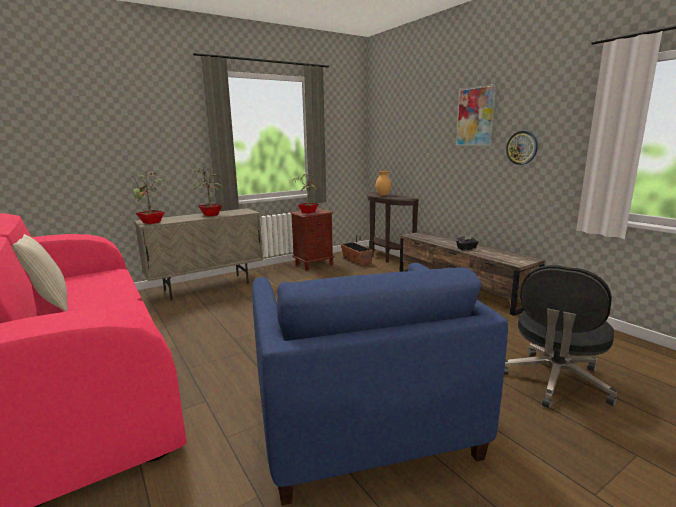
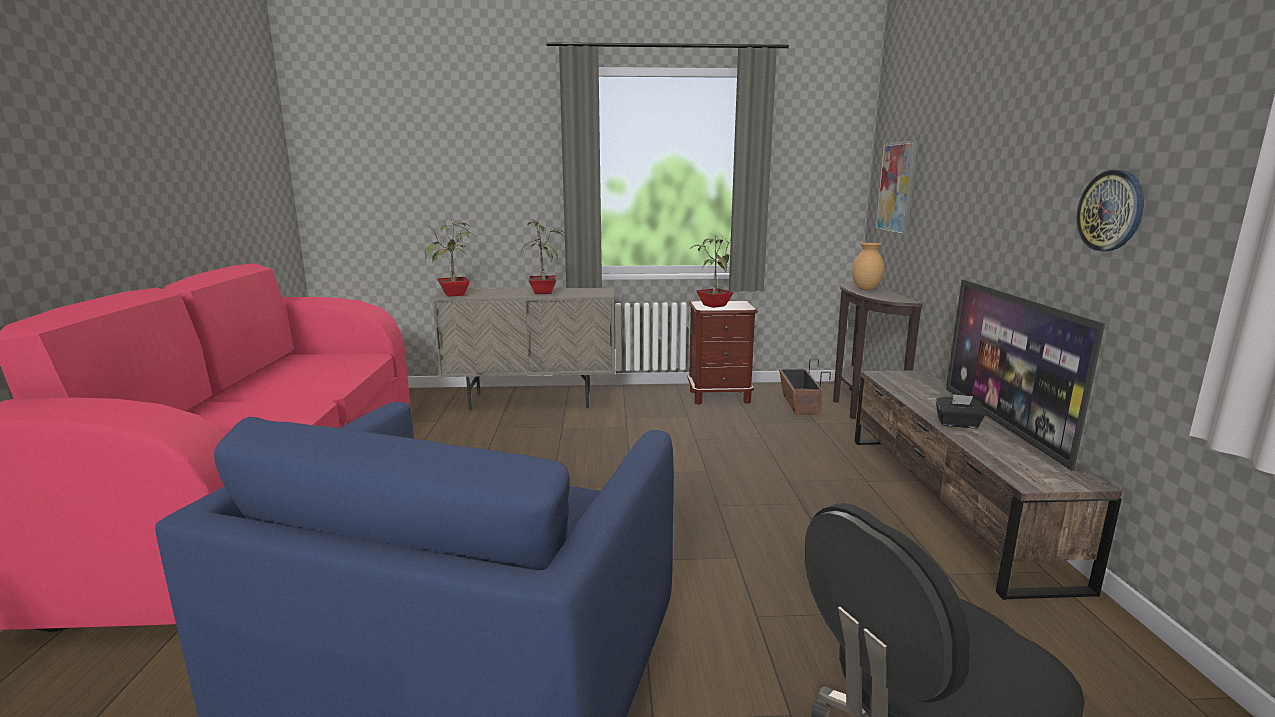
camera: 30 degrees right, 0 degrees up
(48, 303) = (252, 383): beige pillow -> none
(476, 117) = (1033, 136): picture -> picture (896, 188)
(481, 246) = (1004, 424): none -> television

